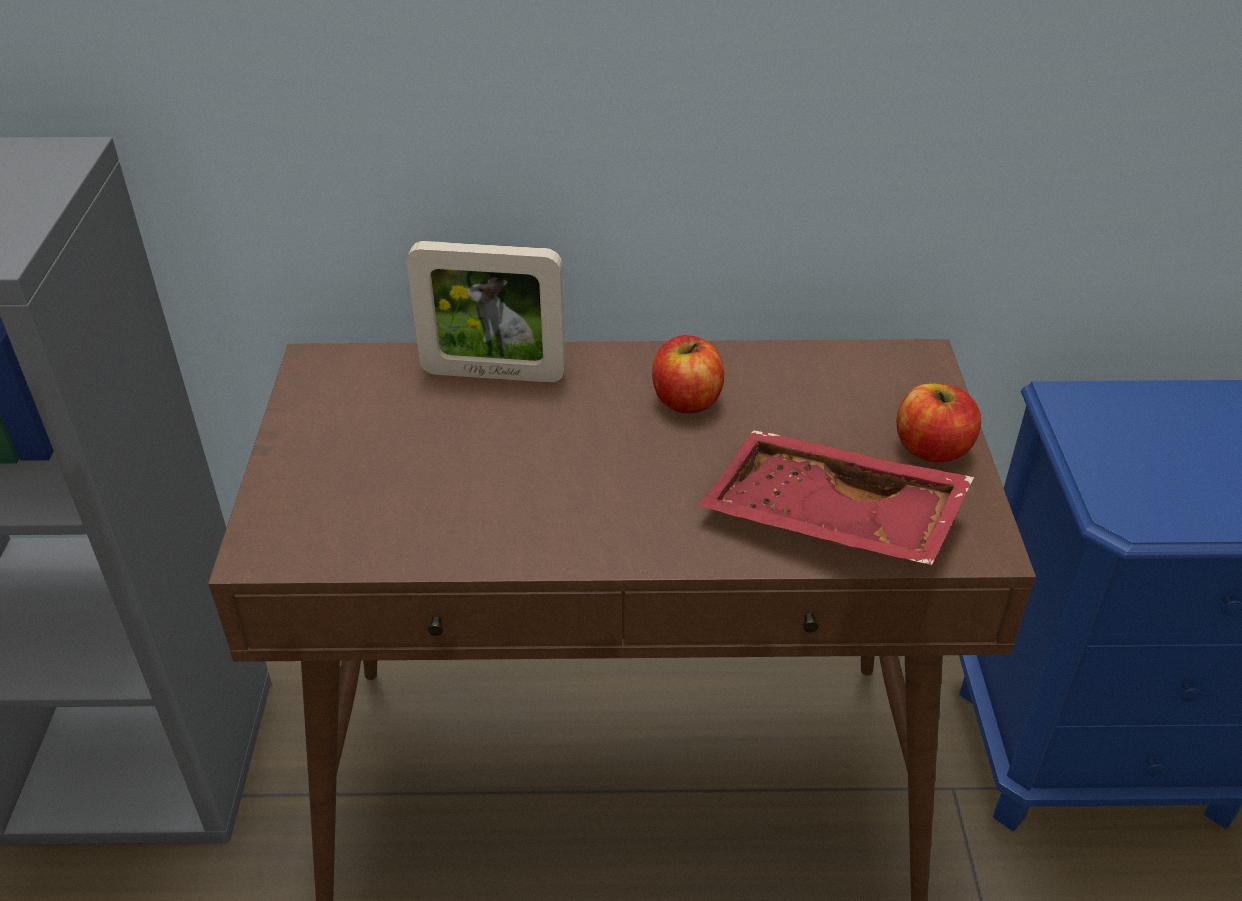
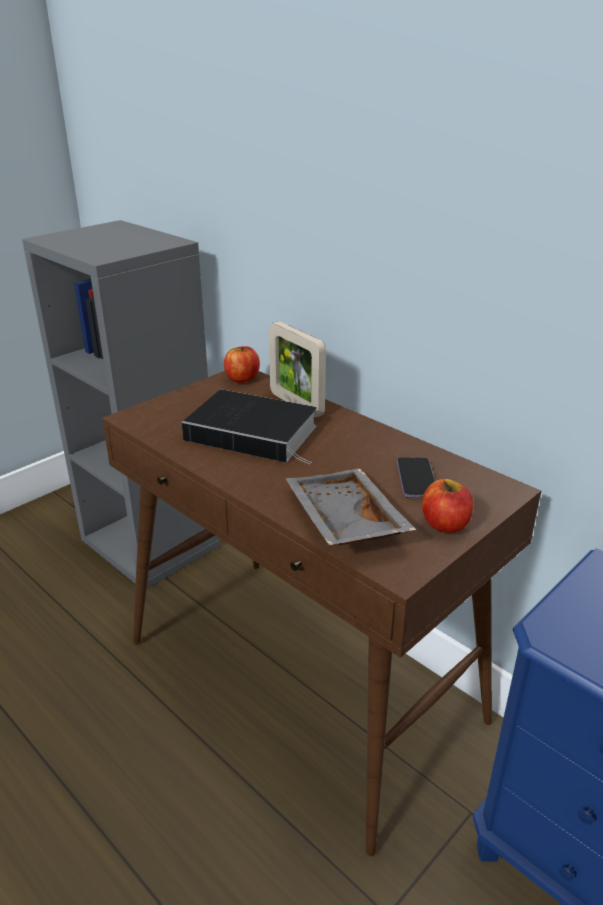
camera: 45 degrees right, 10 degrees down
(513, 457) = (255, 433): none -> book
(686, 400) = (358, 449): apple -> apple (242, 379)
(815, 405) = (416, 479): none -> phone
(829, 522) = (342, 521): red tray -> grey tray

